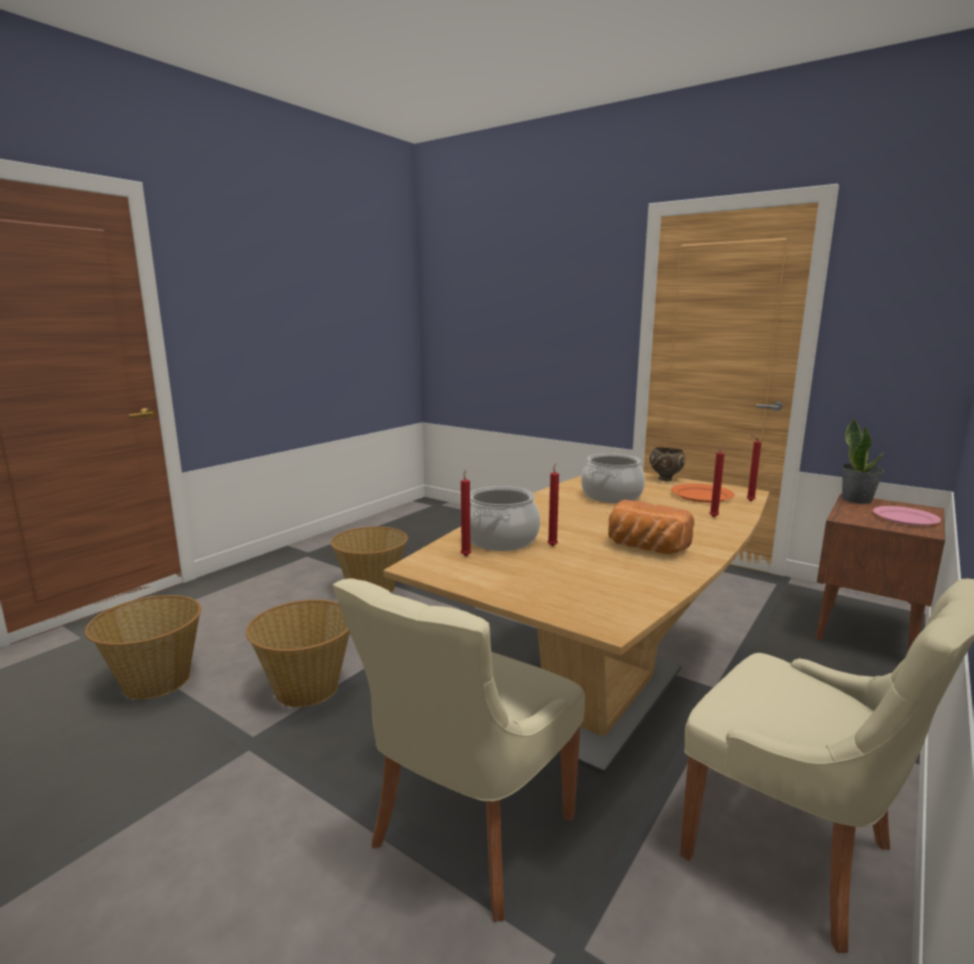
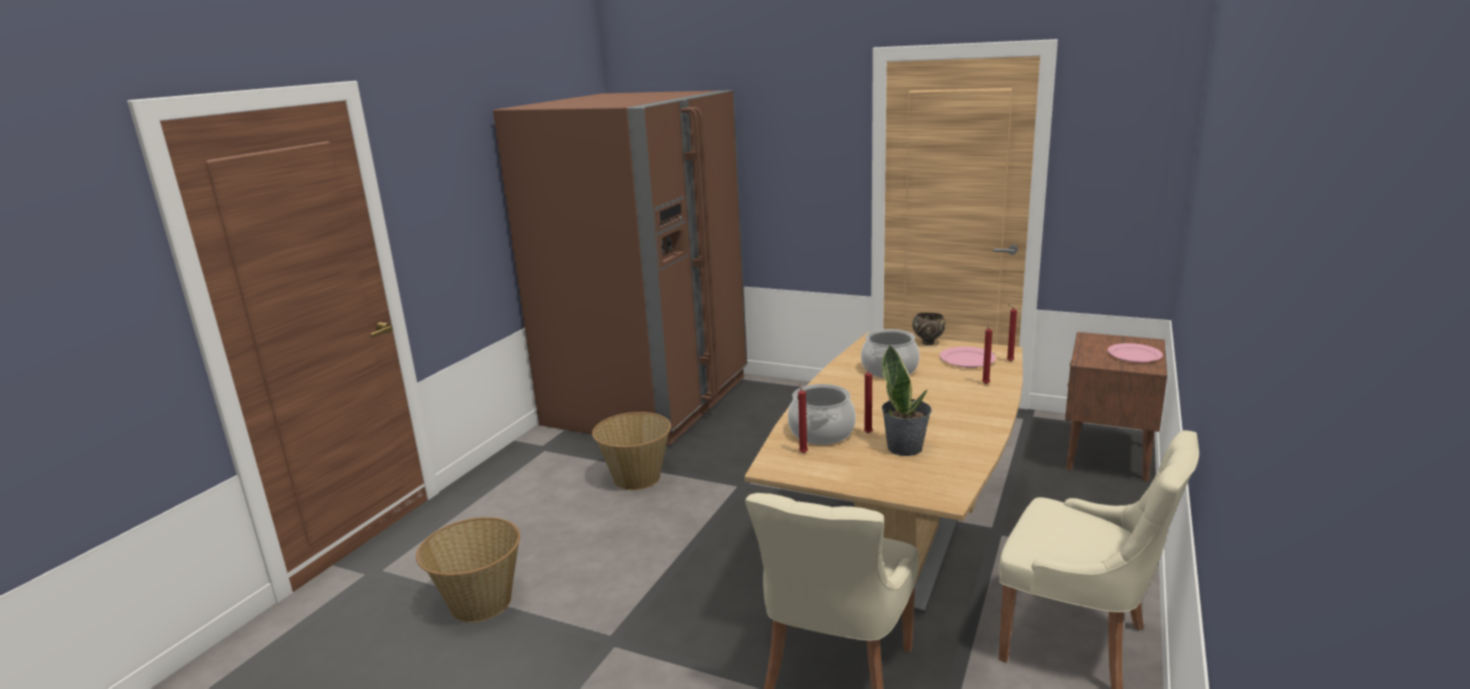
camera: 10 degrees left, 5 degrees up
(307, 687) = (632, 585): basket -> none
(419, 528) = (648, 401): none -> brown fridge
(645, 548) = (943, 425): bread -> none
(702, 496) = (967, 359): orange plate -> pink plate
(857, 500) = (1092, 338): potted plant -> potted plant (905, 447)

